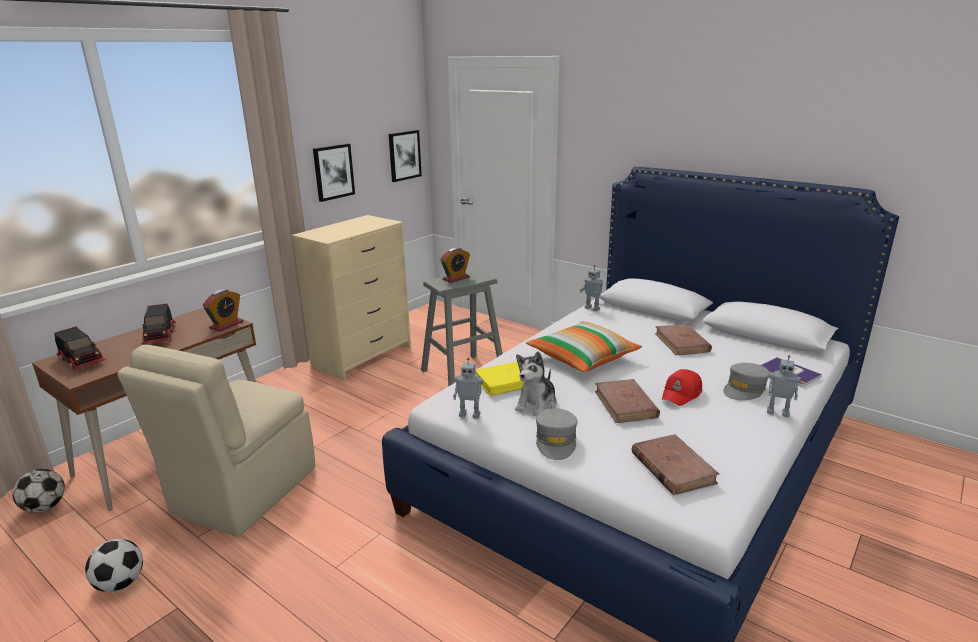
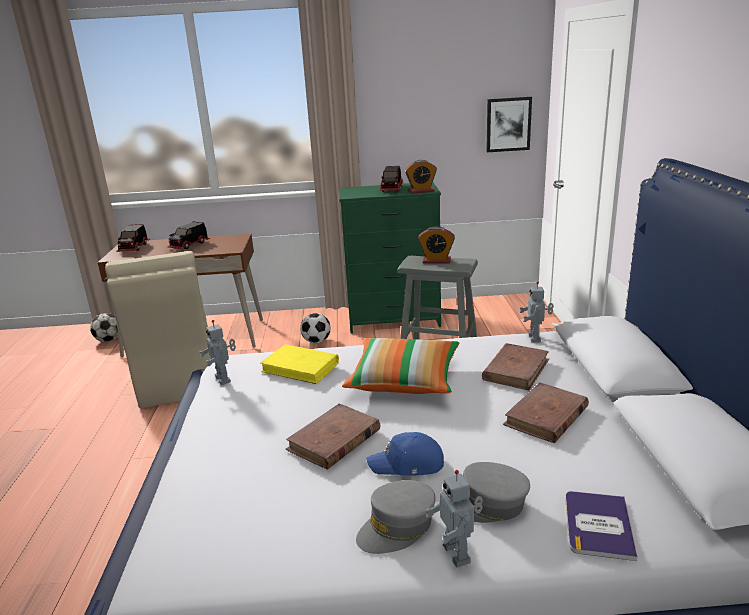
camera: 50 degrees right, 0 degrees up
(120, 584) = (62, 399): football -> football (316, 341)
(226, 325) = (228, 249): alarm clock -> alarm clock (421, 191)
(242, 492) = (177, 381): beige chair -> beige chair turned 90 degrees counterclockwise
(333, 172) = (409, 134): picture -> none
(351, 226) = (392, 189): none -> toy truck
(362, 356) = (393, 320): beige dresser -> green dresser
(537, 404) = (276, 397): plush toy -> none
(556, 441) = (217, 434): grey cap -> grey cap (397, 527)
(672, 467) = (228, 518): brown book -> brown book (516, 369)
(682, 394) = (407, 464): red cap -> blue cap

